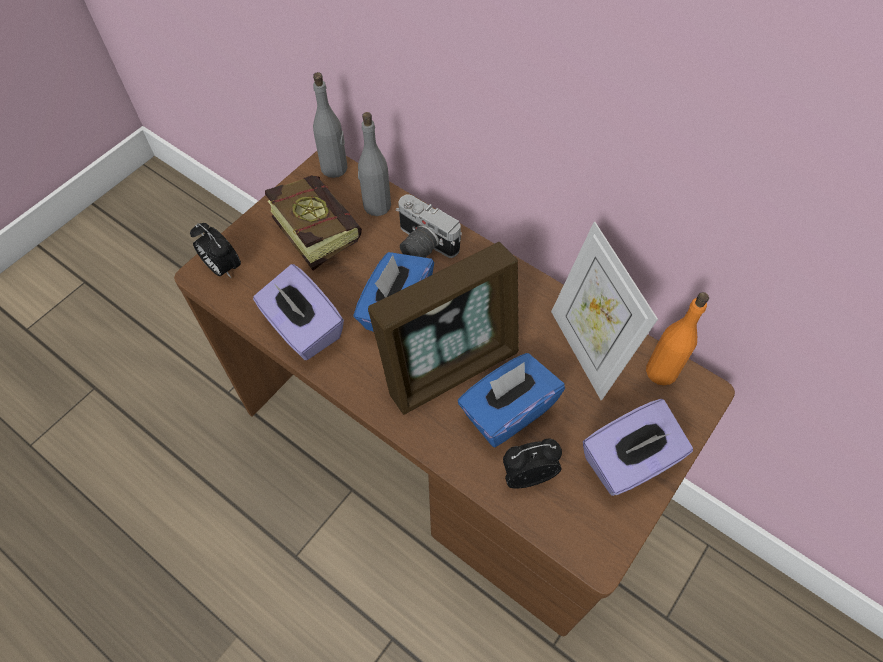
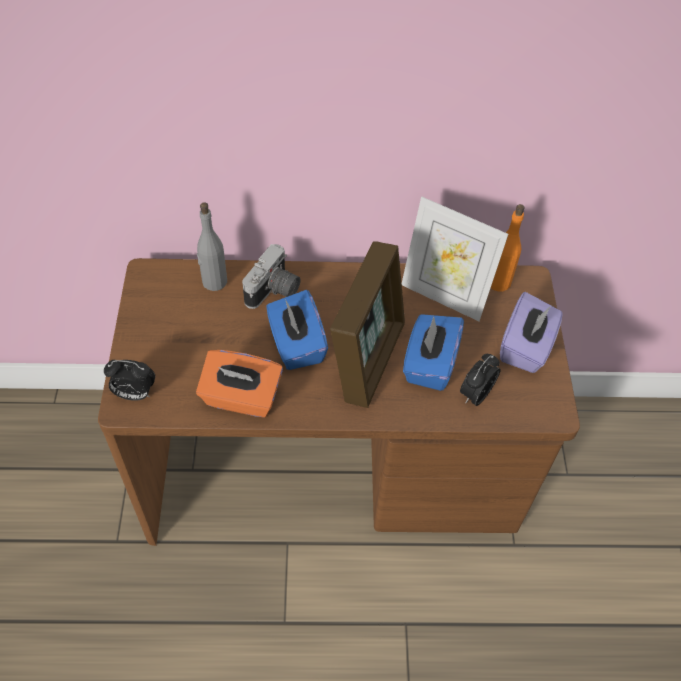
camera: 40 degrees left, 5 degrees down
(303, 329) = (241, 398): purple tissue box -> orange tissue box
(312, 229) = (180, 326): book -> none
(334, 168) = (155, 272): grey bottle -> none
(421, 246) = (274, 291): camera -> camera turned 60 degrees counterclockwise

